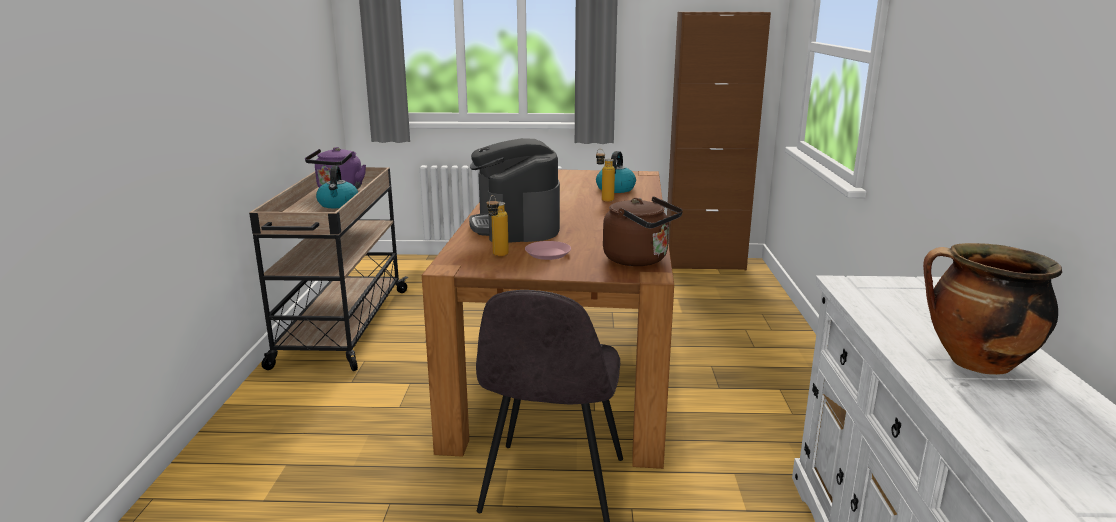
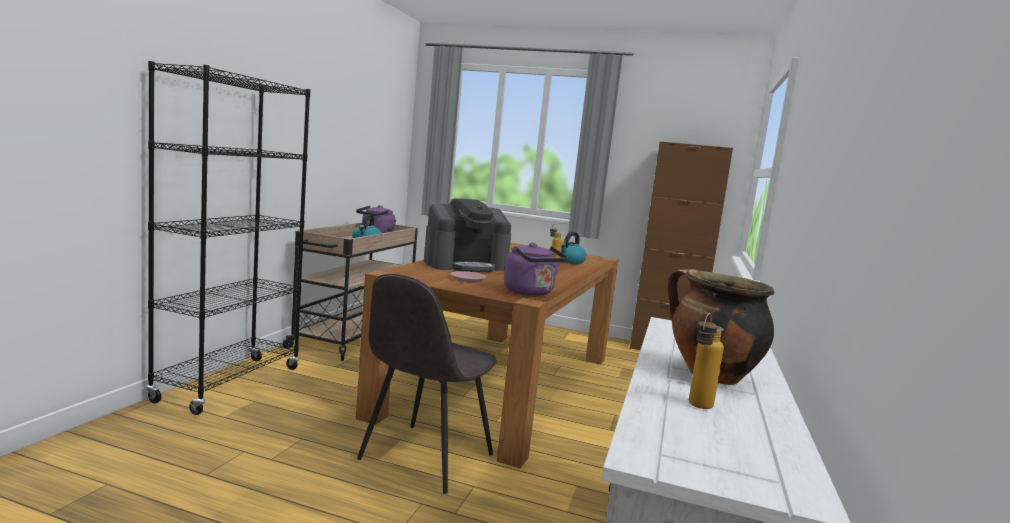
camera: 15 degrees right, 10 degrees down
(234, 447) = (229, 384): none -> black bookcase
(497, 256) = (430, 274): bottle -> bottle (697, 407)
(516, 226) = (465, 265): coffee machine -> coffee machine turned 120 degrees counterclockwise
(639, 260) = (531, 293): brown kettle -> purple kettle

